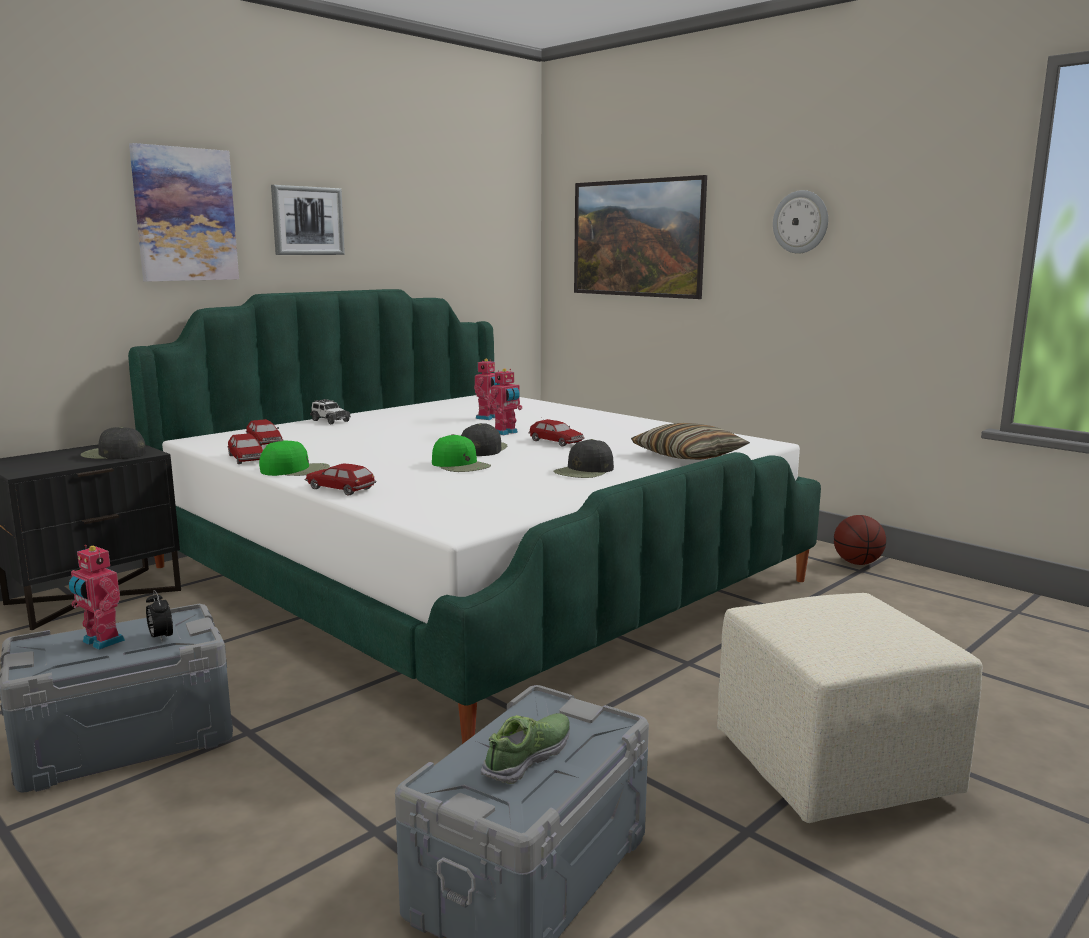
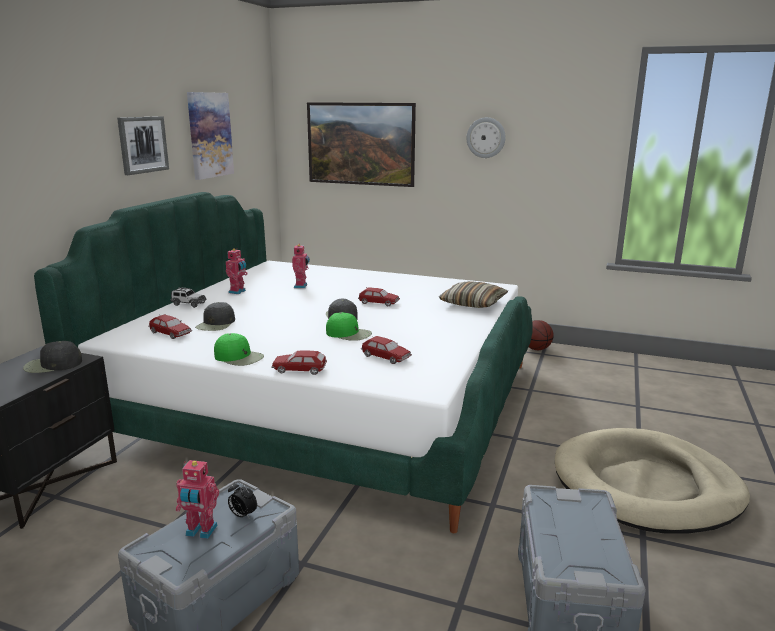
camera: 25 degrees left, 5 degrees up
(185, 215) = (61, 149): picture -> picture (209, 135)
(247, 458) = (182, 352): toy car -> toy car (386, 357)
(296, 470) = (239, 357): green cap -> green cap turned 60 degrees clockwise
(506, 433) = (334, 299): toy robot -> toy robot (238, 292)
(528, 757) = (579, 535): shoe -> none
(584, 471) = (433, 326): black cap -> black cap (216, 324)
(835, 769) = (646, 486): beige ottoman -> beige dog bed

